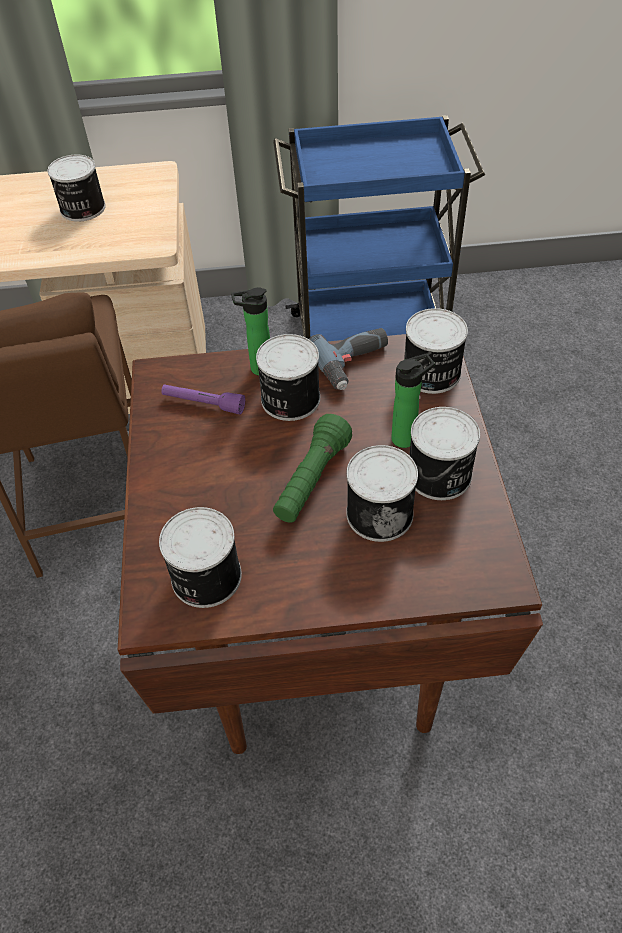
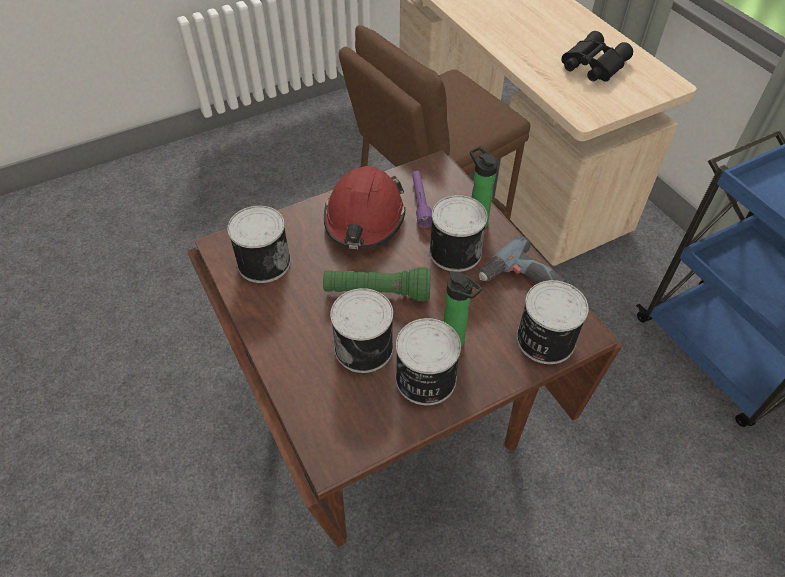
camera: 65 degrees right, 0 degrees up
(82, 209) = (592, 65): can -> black binoculars
(196, 459) = (364, 219): none -> red hard hat

